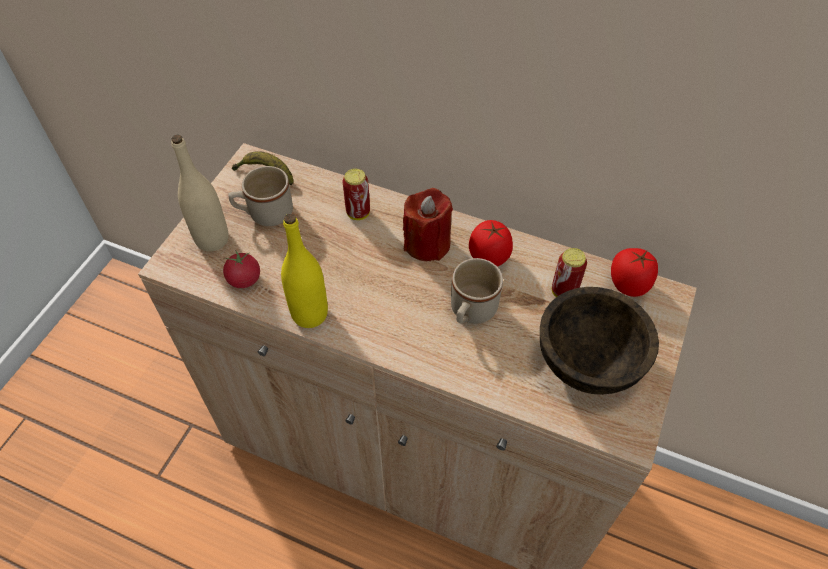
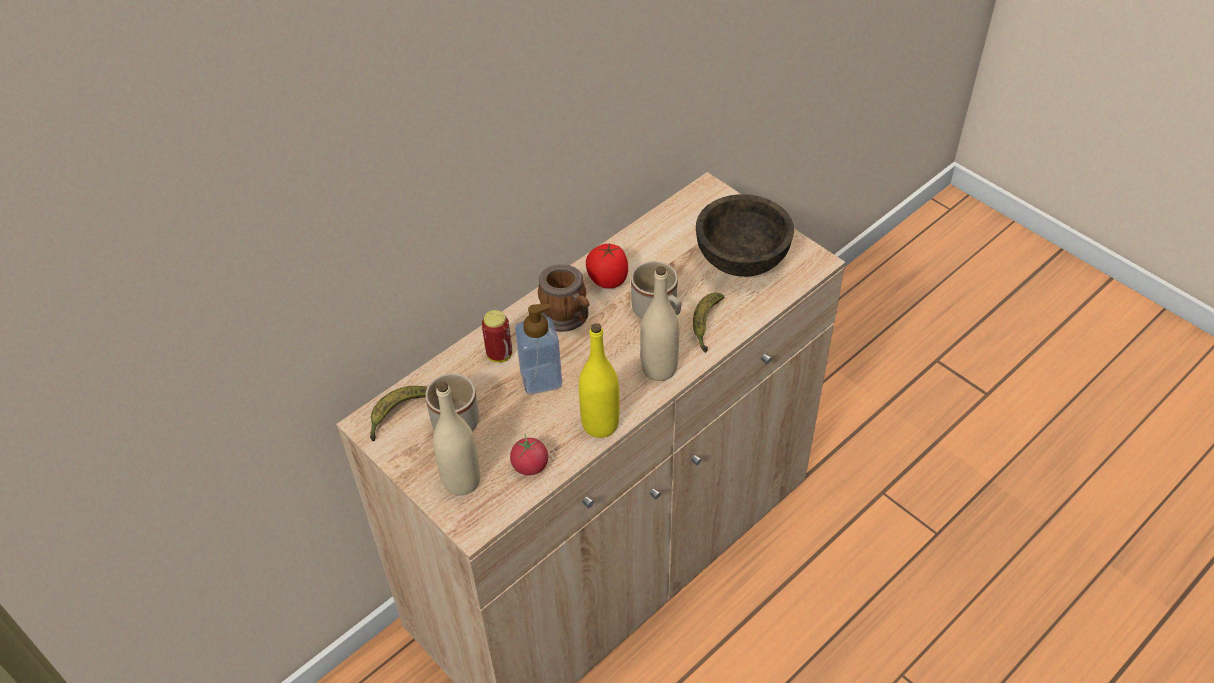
camera: 65 degrees left, 5 degrees down
(344, 251) = (541, 379): none -> soap dispenser
(398, 337) = (659, 368): none -> beige bottle
(427, 243) = (567, 316): red candle -> mug
(476, 358) = (705, 325): none -> banana
(564, 291) = (669, 247): can -> none
(628, 285) = (684, 207): tomato -> none

